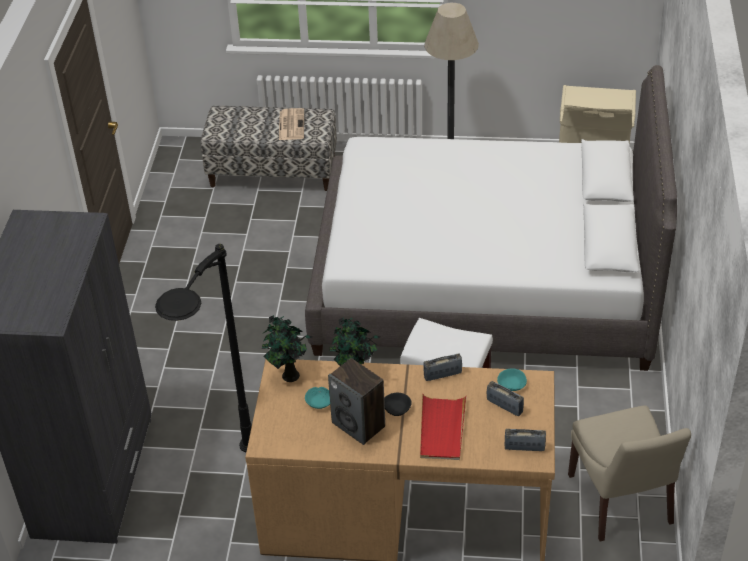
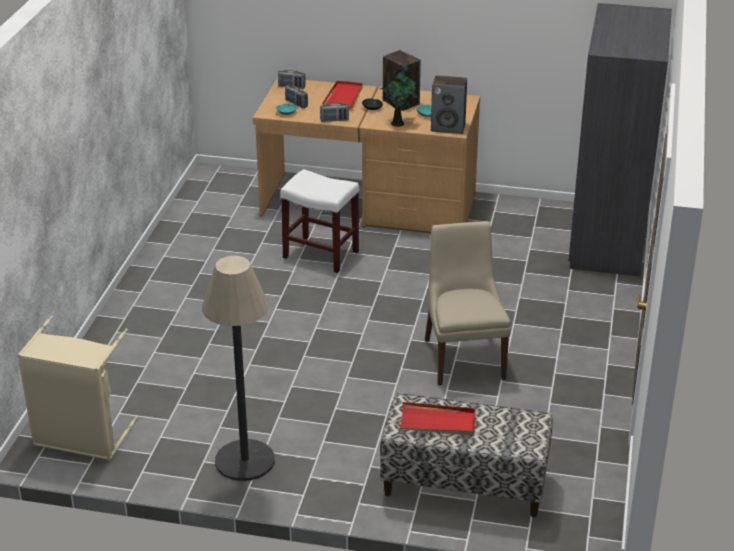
camera: 175 degrees left, 10 degrees down
(225, 489) = (503, 225): black floor lamp -> none
(289, 376) = (448, 127): potted plant -> speaker
(291, 124) = (438, 422): newspaper -> red tray
(485, 282) = (251, 342): white bed -> none
(621, 502) = (211, 198): beige chair -> beige chair (463, 357)

